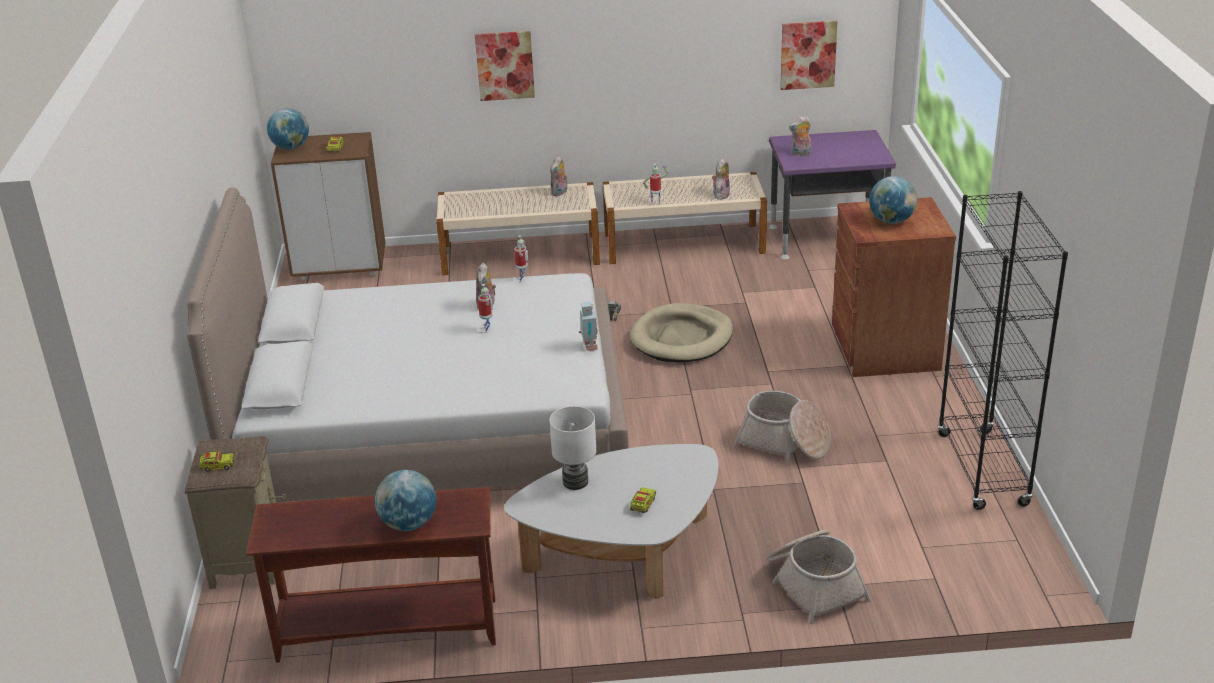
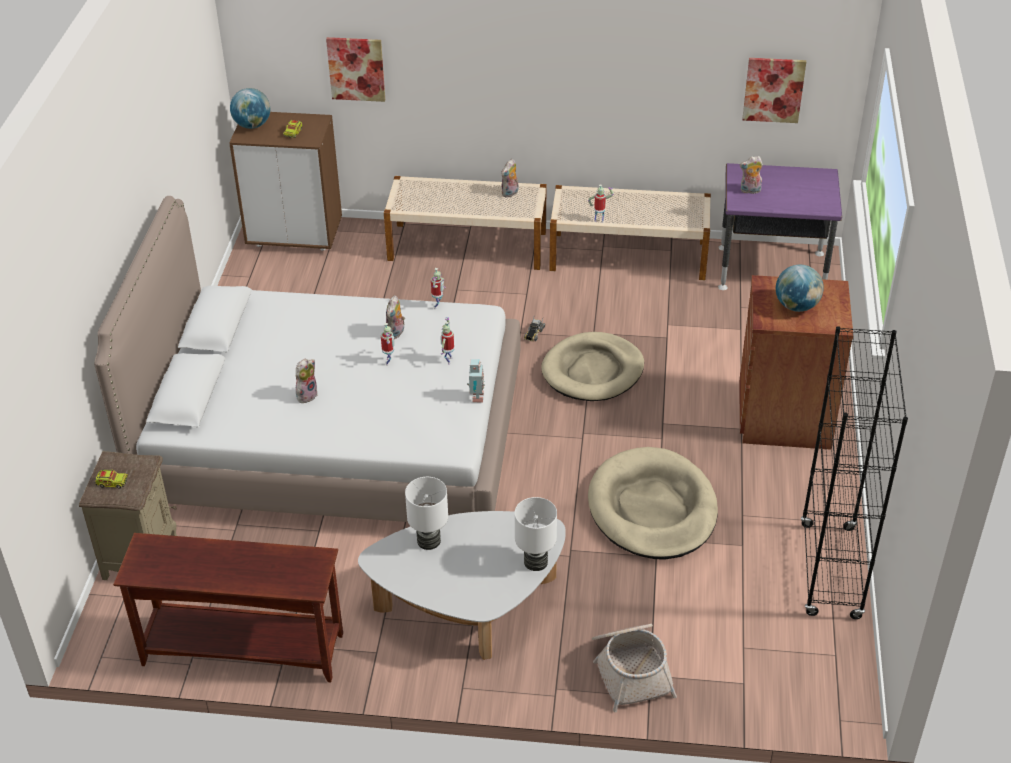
camera: 10 degrees right, 10 degrees up
(408, 524) = (257, 577): globe -> none
(505, 65) = (466, 67): picture -> picture (356, 68)
(549, 320) = (448, 360): none -> toy robot
(643, 505) = (481, 576): toy truck -> none
(695, 484) = (535, 562): none -> white table lamp
(720, 195) = (666, 219): plush toy -> plush toy (306, 395)
(784, 442) = (652, 509): basket -> beige dog bed

